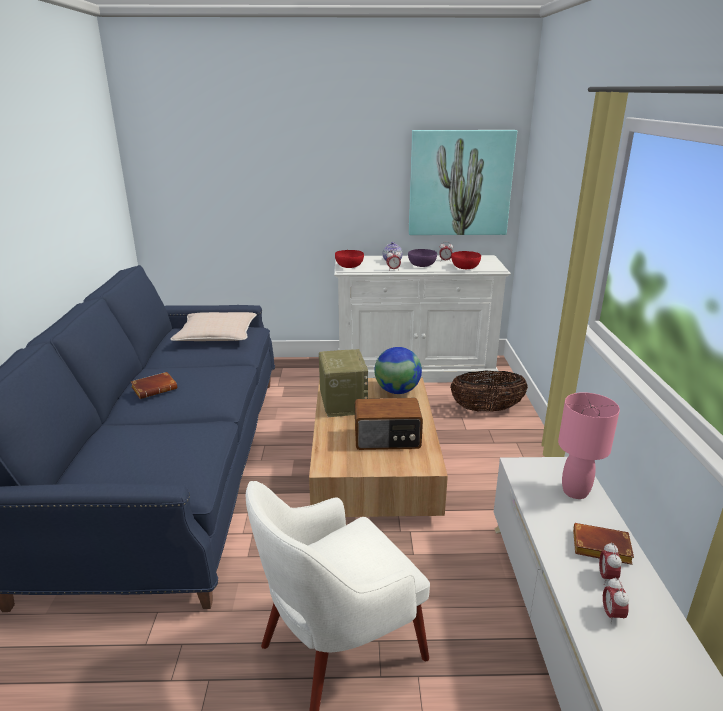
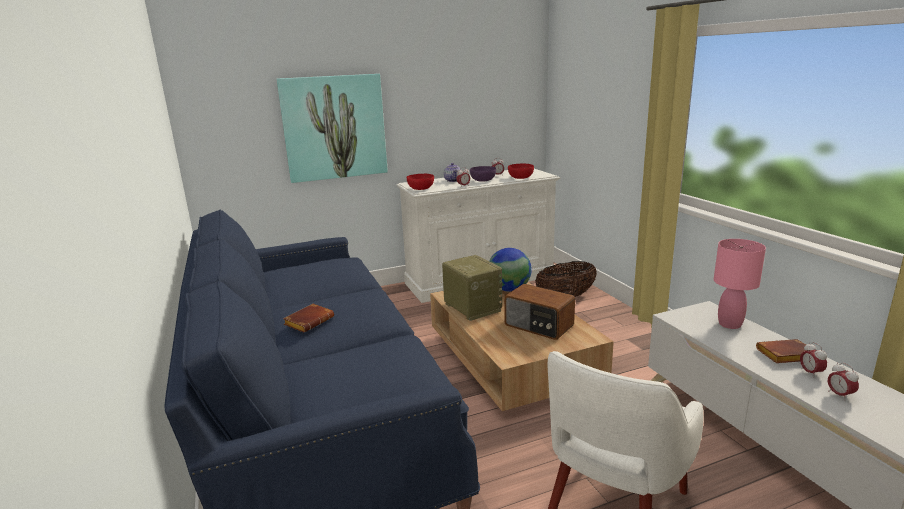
camera: 20 degrees left, 5 degrees down
(216, 334) = (318, 268): beige pillow -> none
(387, 439) = (538, 326): radio -> radio turned 60 degrees clockwise
(460, 183) = (498, 106): picture -> picture (334, 127)

